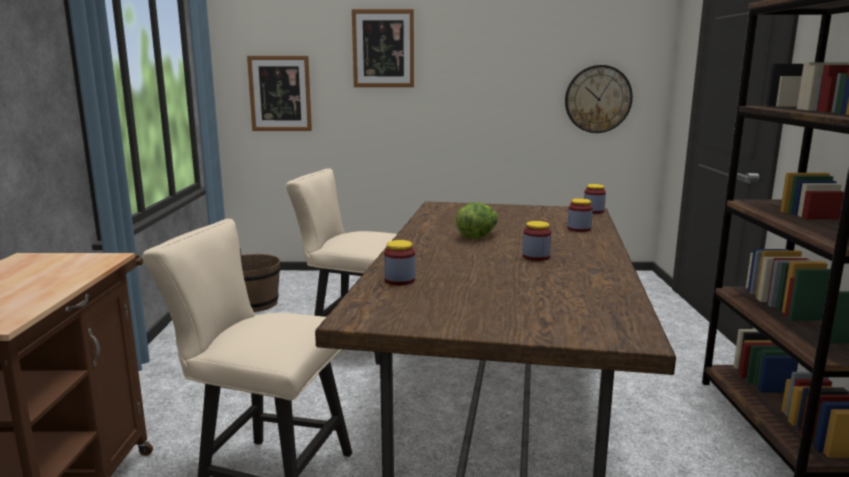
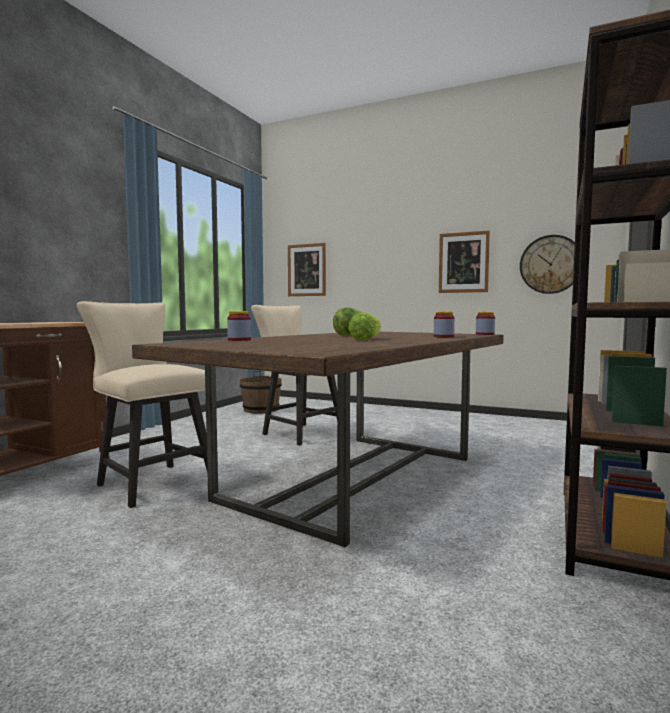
camera: 25 degrees right, 10 degrees down
(383, 48) = (375, 234): picture -> picture (463, 262)
(536, 257) = (366, 339): jar -> lettuce

